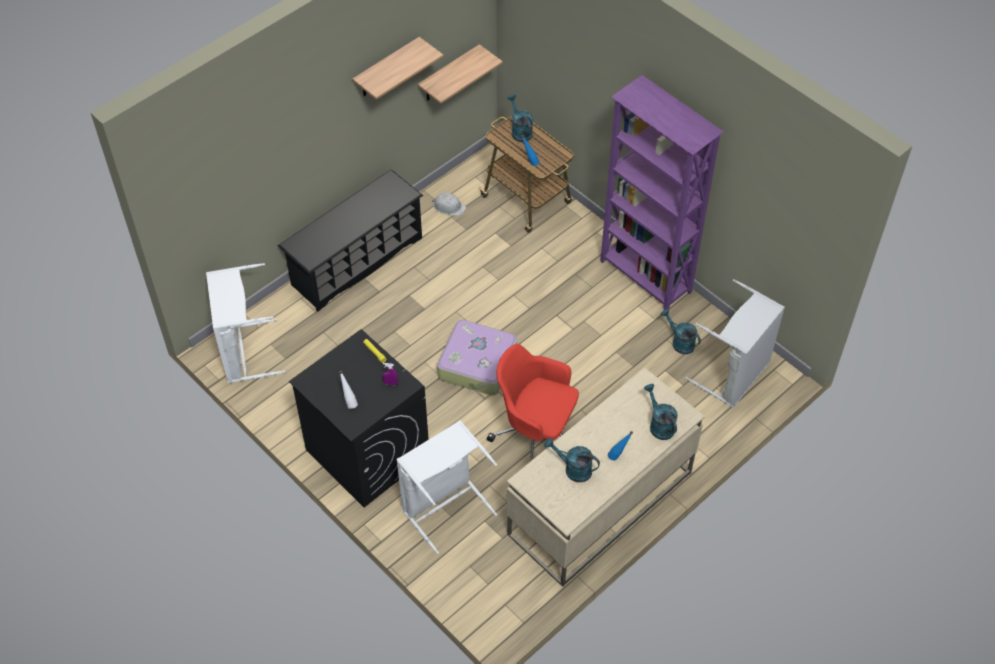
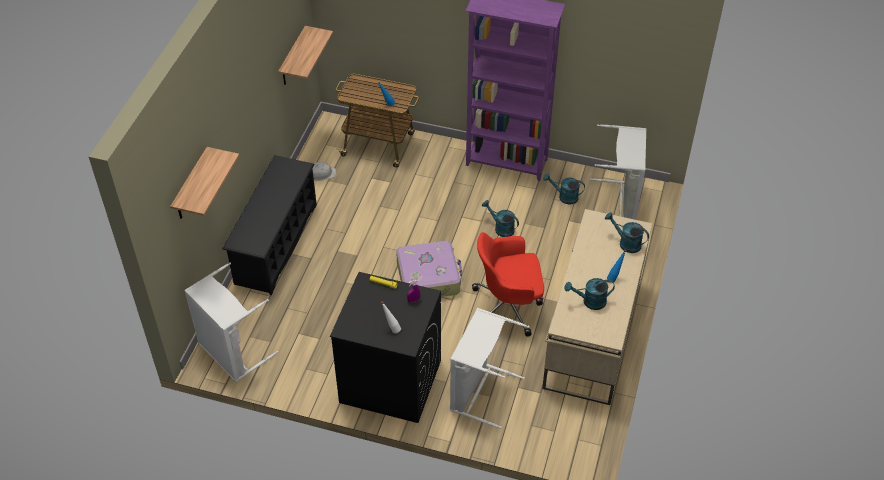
camera: 30 degrees left, 5 degrees down
(387, 68) = (260, 60): shelf -> shelf (191, 186)
(520, 131) = (362, 86): turquoise watering can -> turquoise watering can (501, 228)

